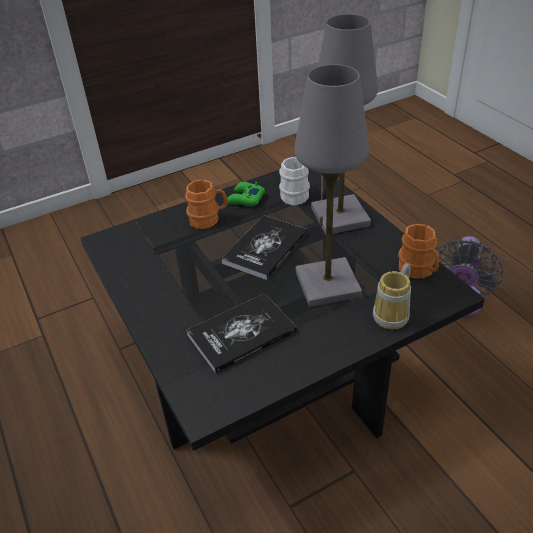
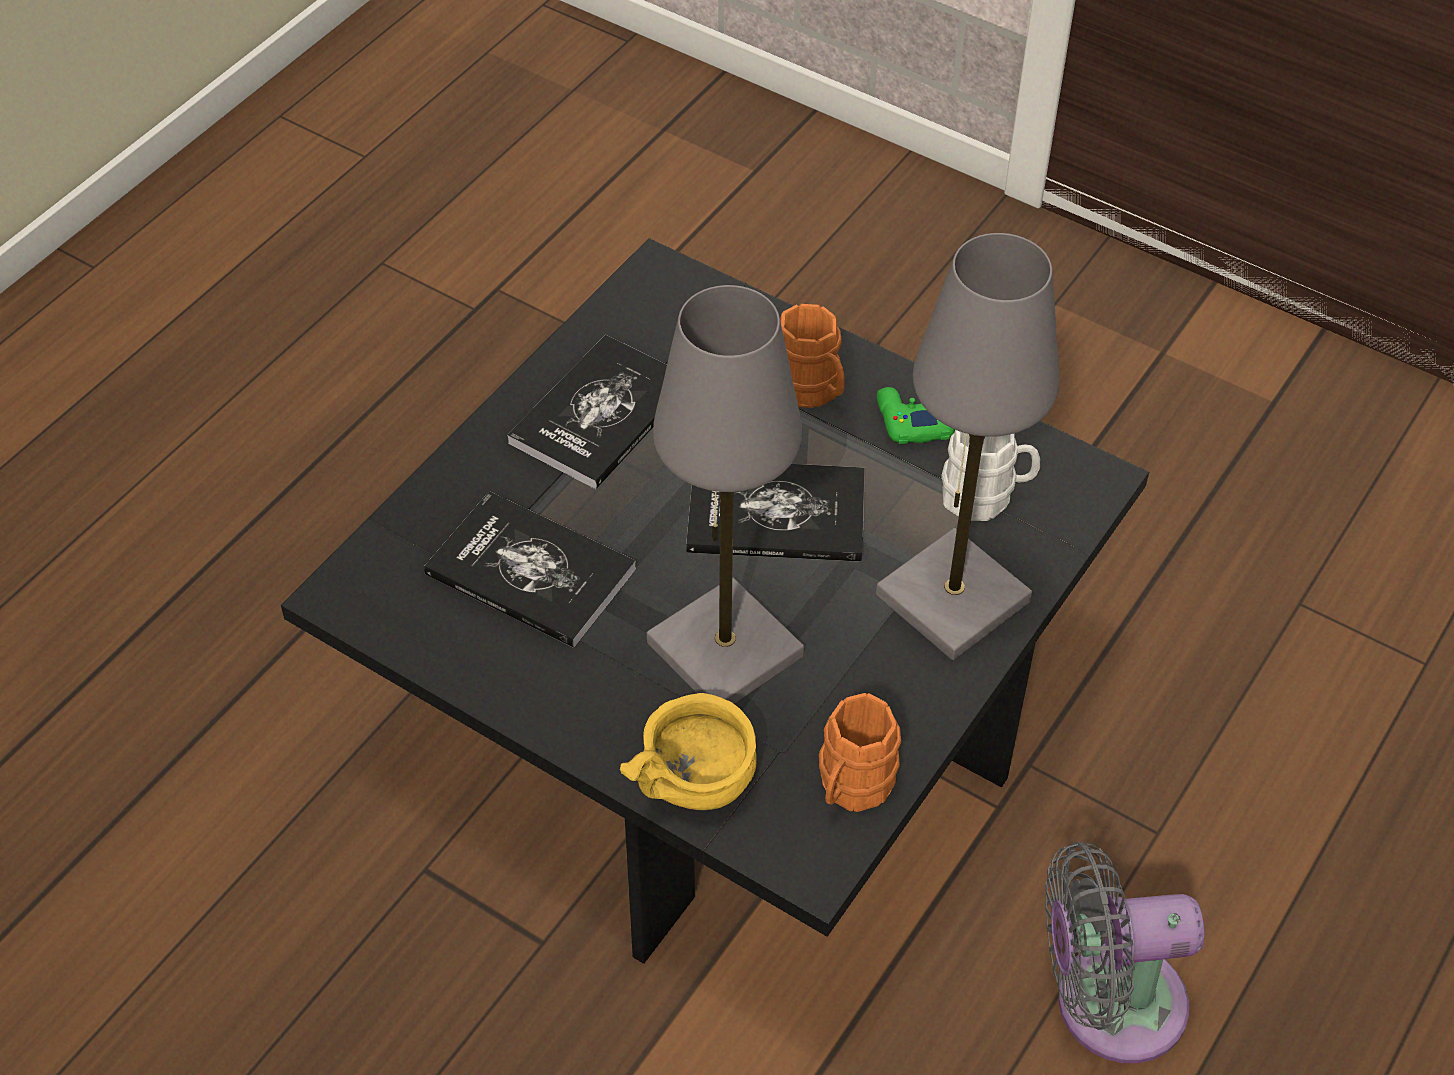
camera: 60 degrees right, 10 degrees up
(167, 282) = (601, 414): none -> book
(394, 315) = (696, 782): mug -> yellow bowl

